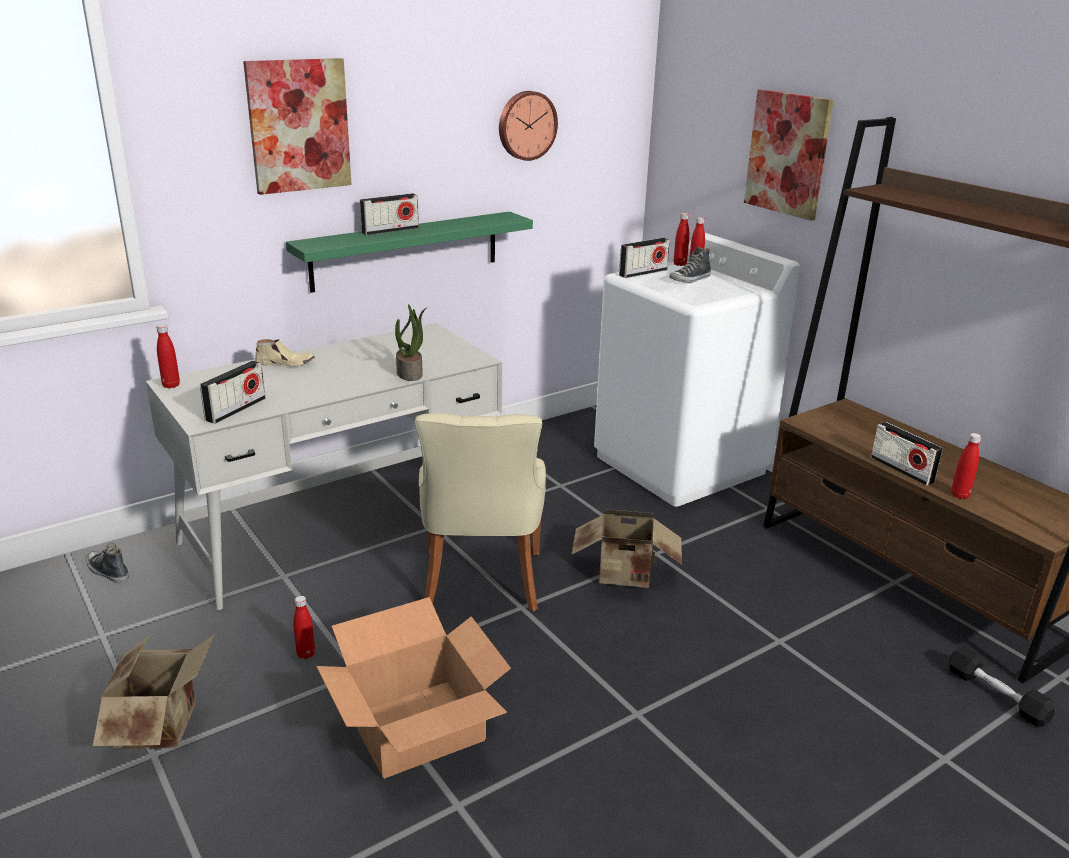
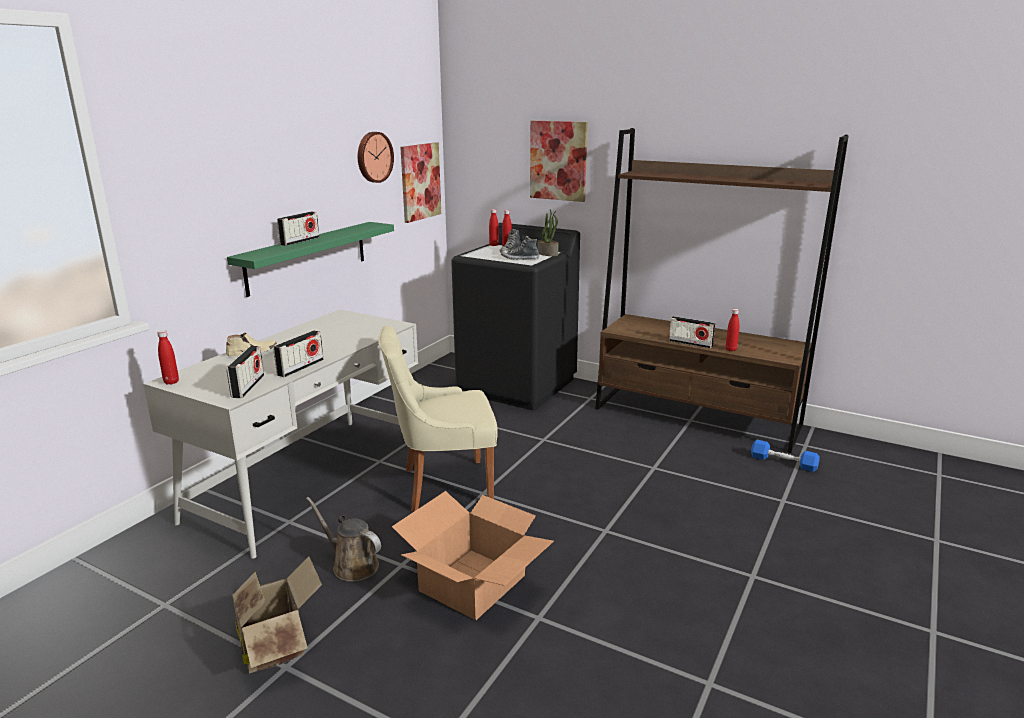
camera: 25 degrees left, 5 degrees down
(107, 571) = (127, 560): shoe -> shoe (519, 259)
(299, 125) = (229, 163): picture -> picture (420, 181)
(306, 654) = (352, 565): red bottle -> brown watering can
(410, 373) = (358, 341): potted plant -> potted plant (548, 254)
(481, 582) = (443, 486): beige chair -> beige chair turned 105 degrees clockwise
(626, 577) = (536, 457): cardboard box -> none
(643, 273) = (476, 252): radio -> radio (300, 367)
(681, 465) = (517, 386): white washing machine -> black washing machine
(996, 695) = (783, 462): black dumbbell -> blue dumbbell

